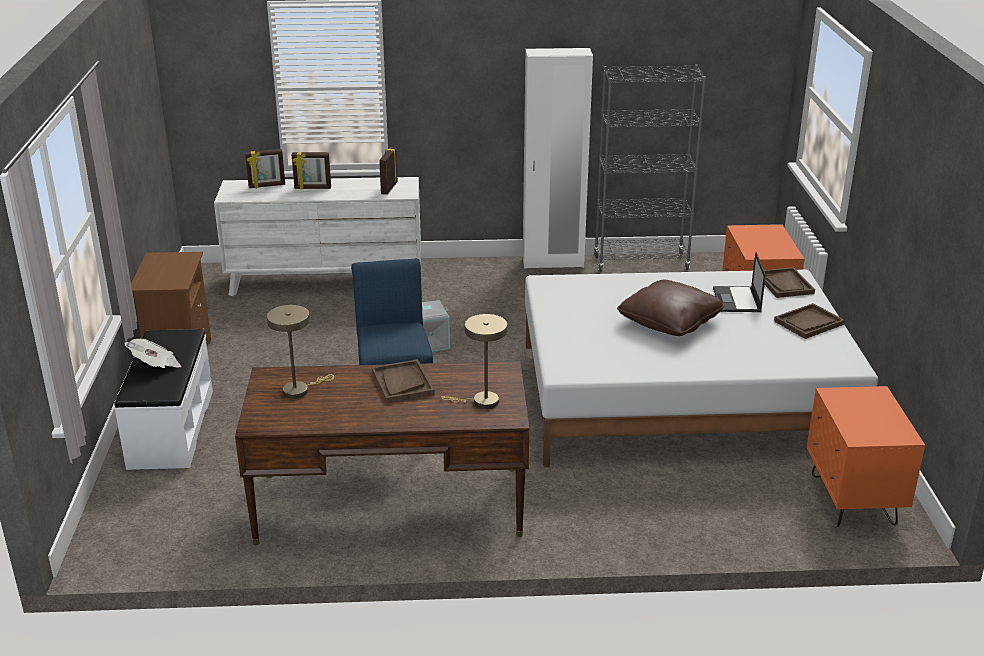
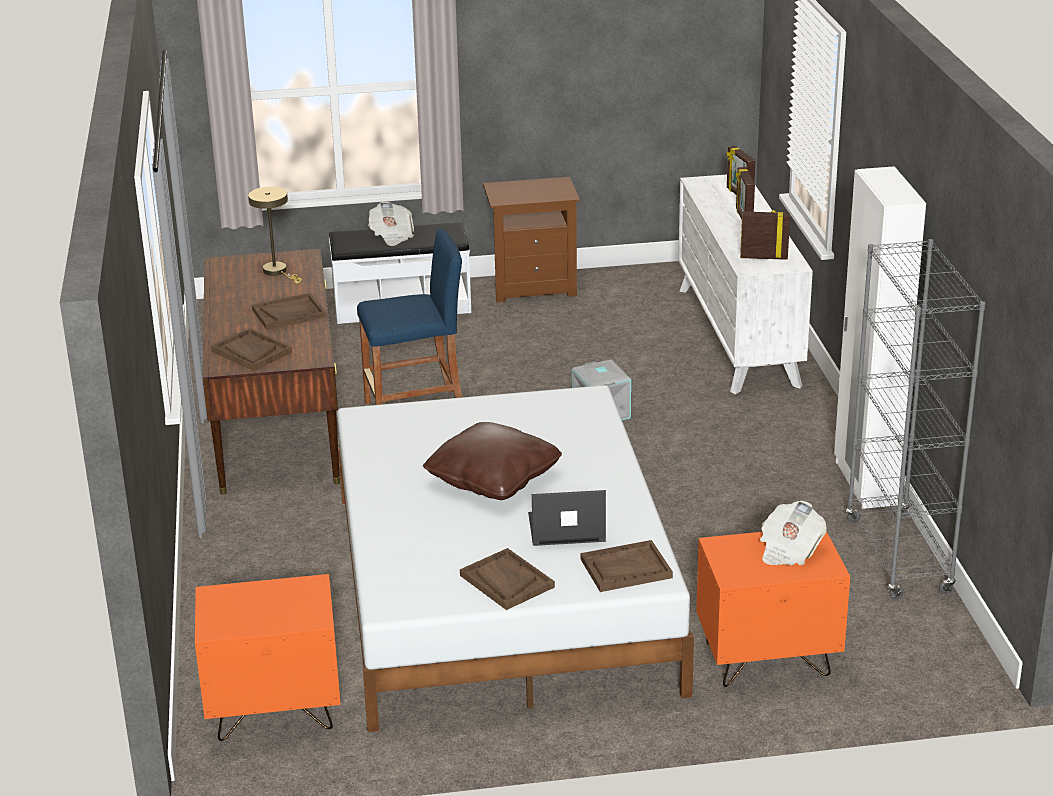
camera: 85 degrees right, 0 degrees up
(481, 402) = (251, 352): beige table lamp -> brown tray
(757, 236) = (789, 550): none -> newspaper

